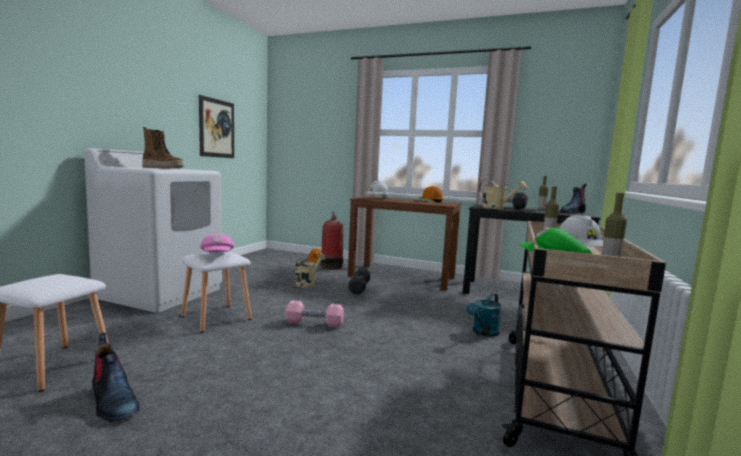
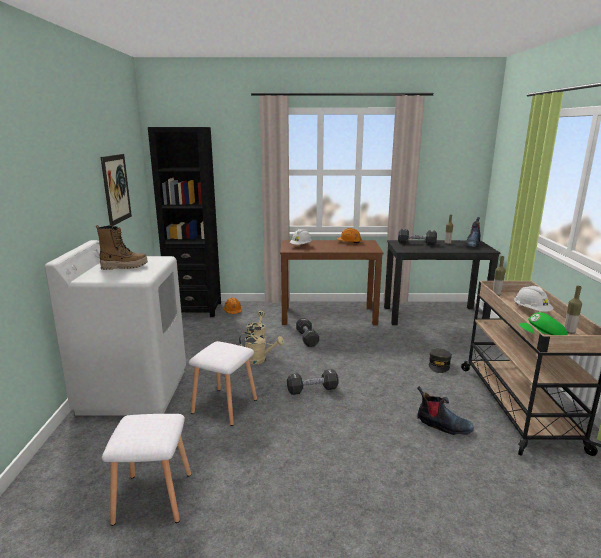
camera: 20 degrees left, 10 degrees up
(113, 402) = (249, 510): boot -> boot (443, 425)
(218, 256) = (227, 353): pink cap -> none
(285, 256) = (195, 309): none -> black bookcase
(314, 323) = (312, 389): pink dumbbell -> black dumbbell
(331, 266) = (254, 314): fire extinguisher -> none
(483, 332) = (439, 365): turquoise watering can -> grey cap
(497, 208) = (417, 248): beige watering can -> beige watering can (259, 360)

